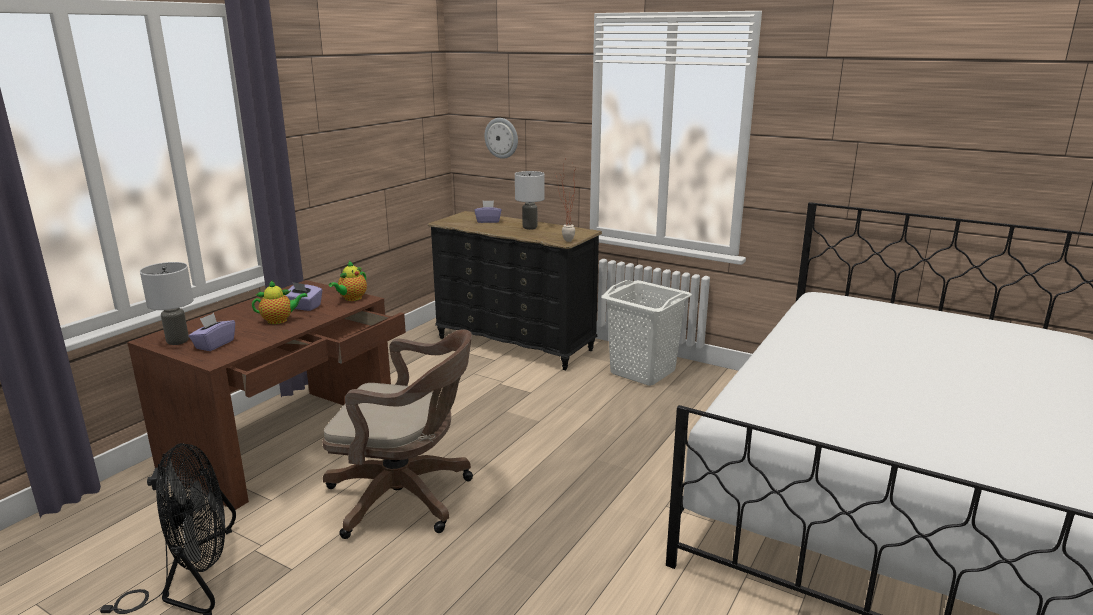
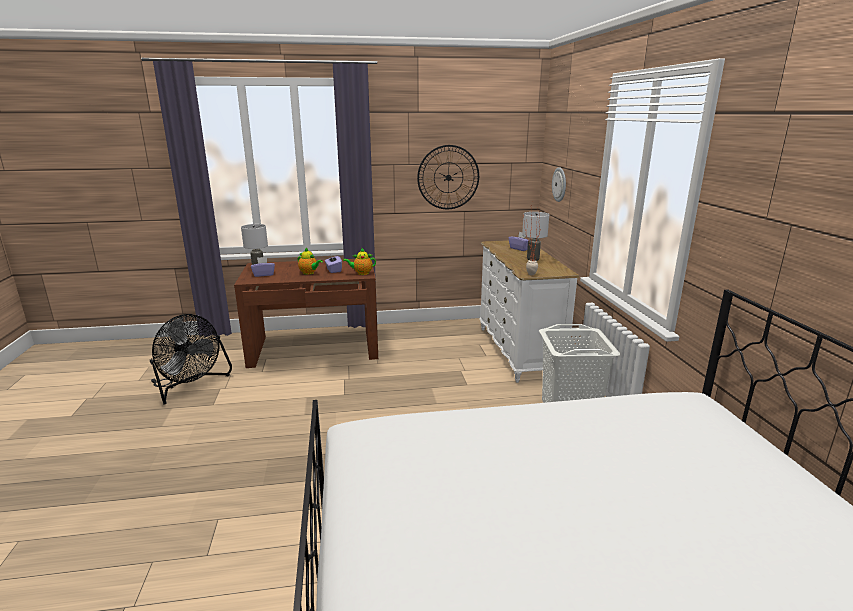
camera: 50 degrees right, 0 degrees up
(365, 145) = (448, 177): none -> wall clock
(407, 498) = (301, 403): brown office chair -> none
(515, 344) = (518, 352): black dresser -> white dresser

